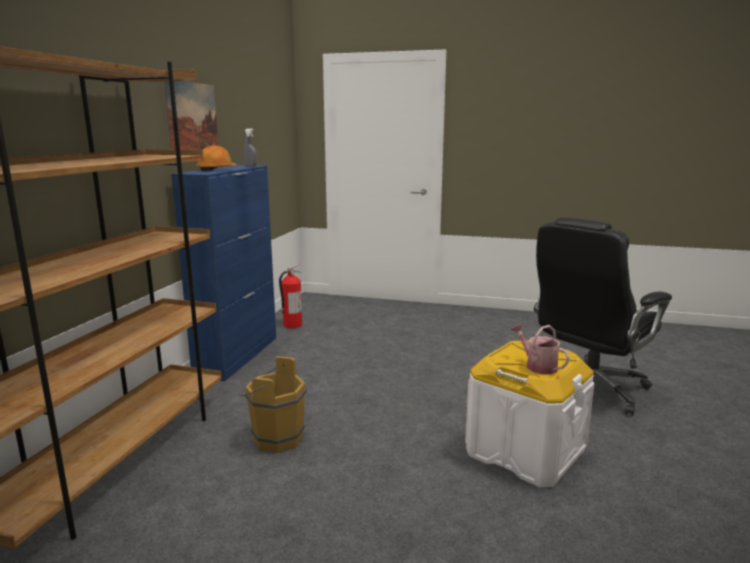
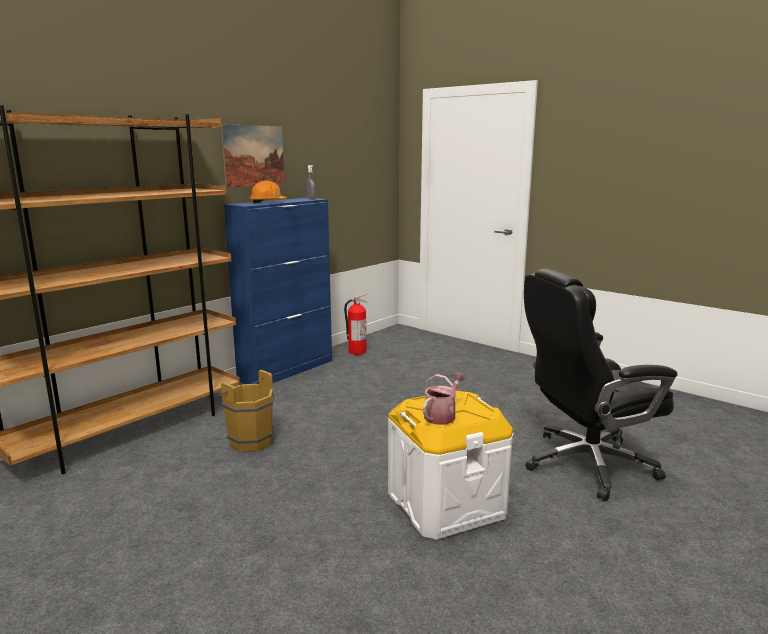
camera: 25 degrees right, 0 degrees up
(537, 366) = (442, 416): watering can -> watering can turned 45 degrees clockwise

